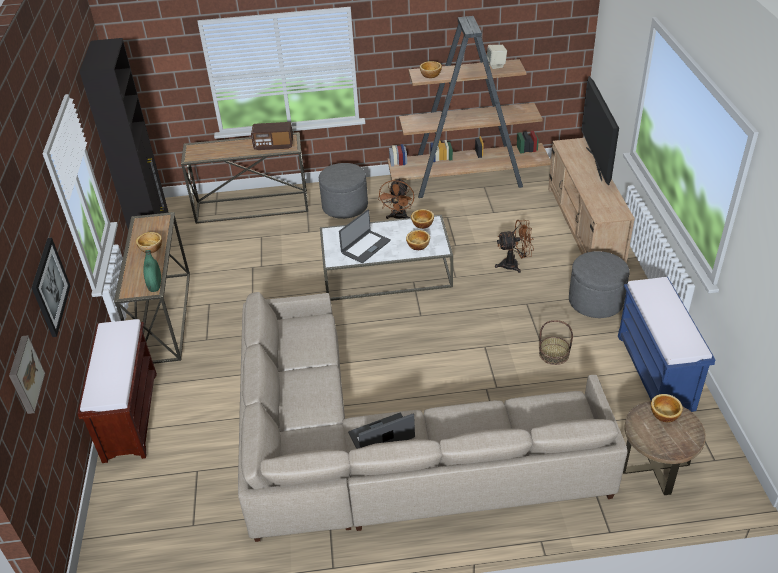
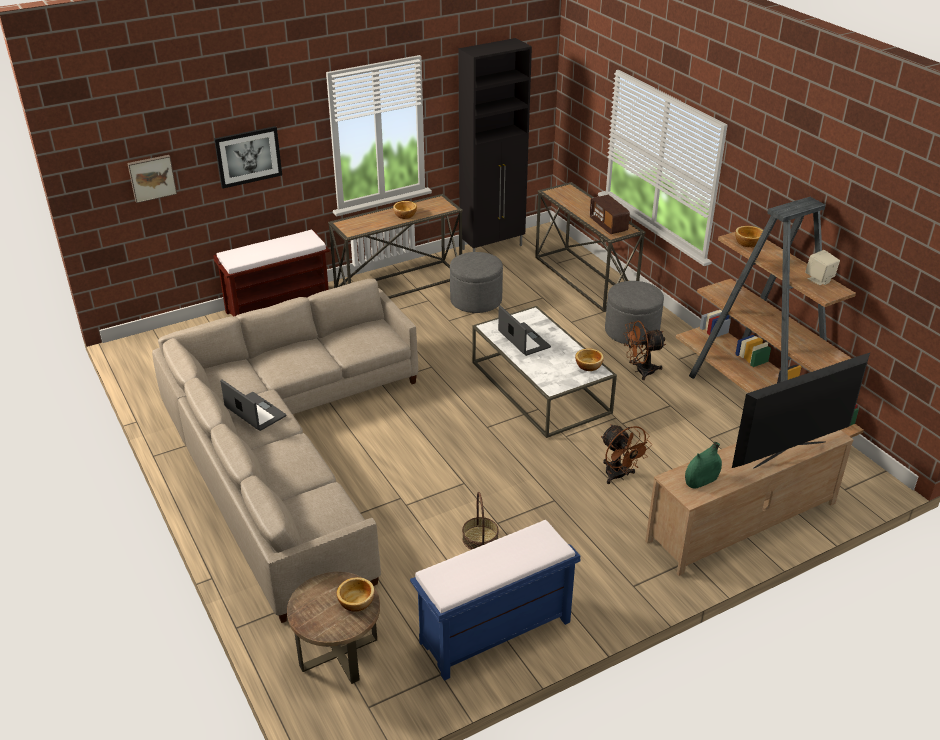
camera: 65 degrees right, 5 degrees down
(155, 283) = (359, 231): green vase -> green vase (701, 480)
(365, 247) = (523, 340): laptop -> laptop turned 135 degrees counterclockwise
(418, 245) = (549, 372): bowl -> none
(595, 301) = (595, 558): grey ottoman -> grey ottoman (476, 300)

